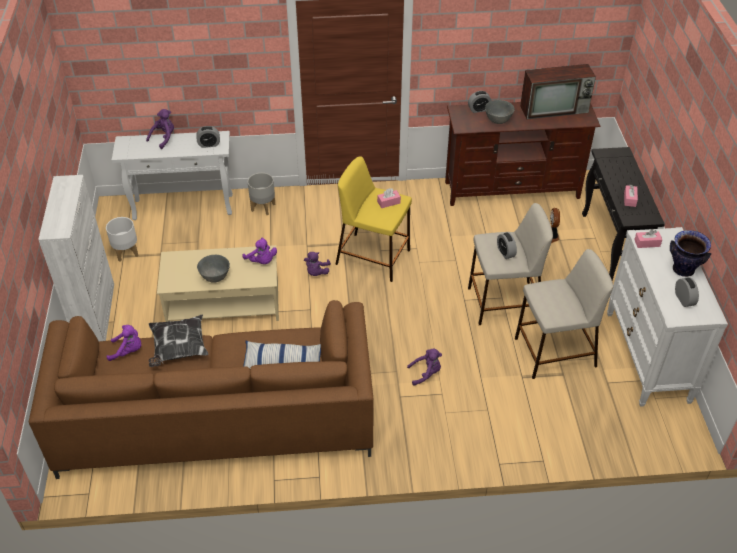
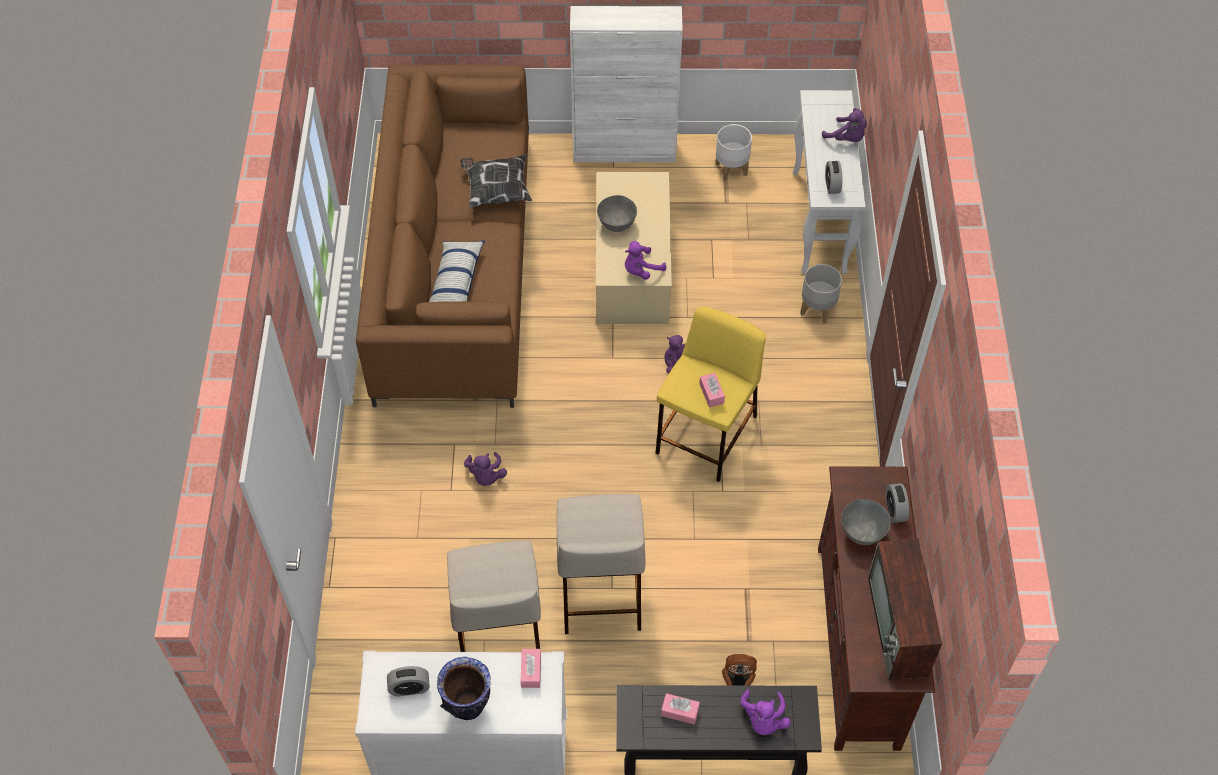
camera: 95 degrees right, 10 degrees up
(128, 351) = (500, 148): purple plush toy -> purple plush toy (763, 720)
(505, 252) = (592, 524): alarm clock -> none

